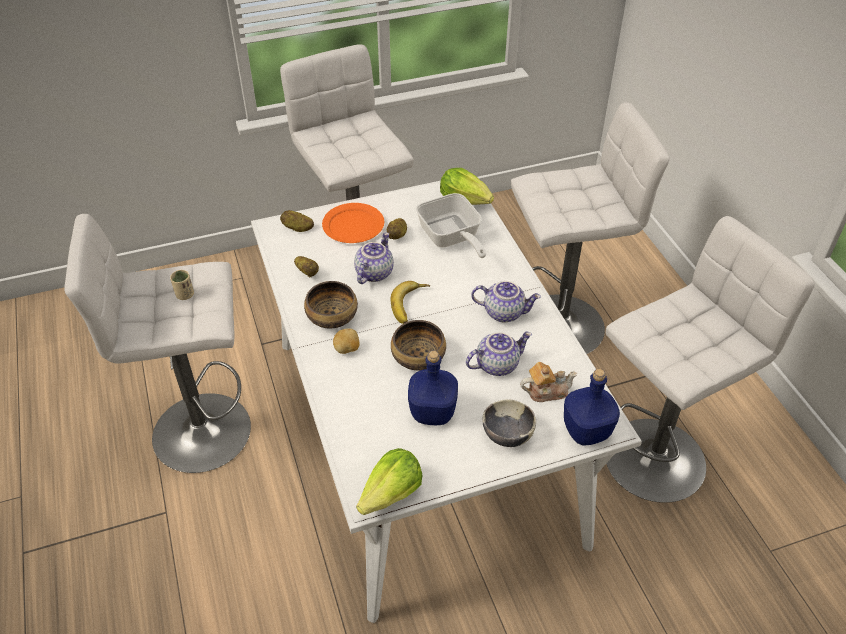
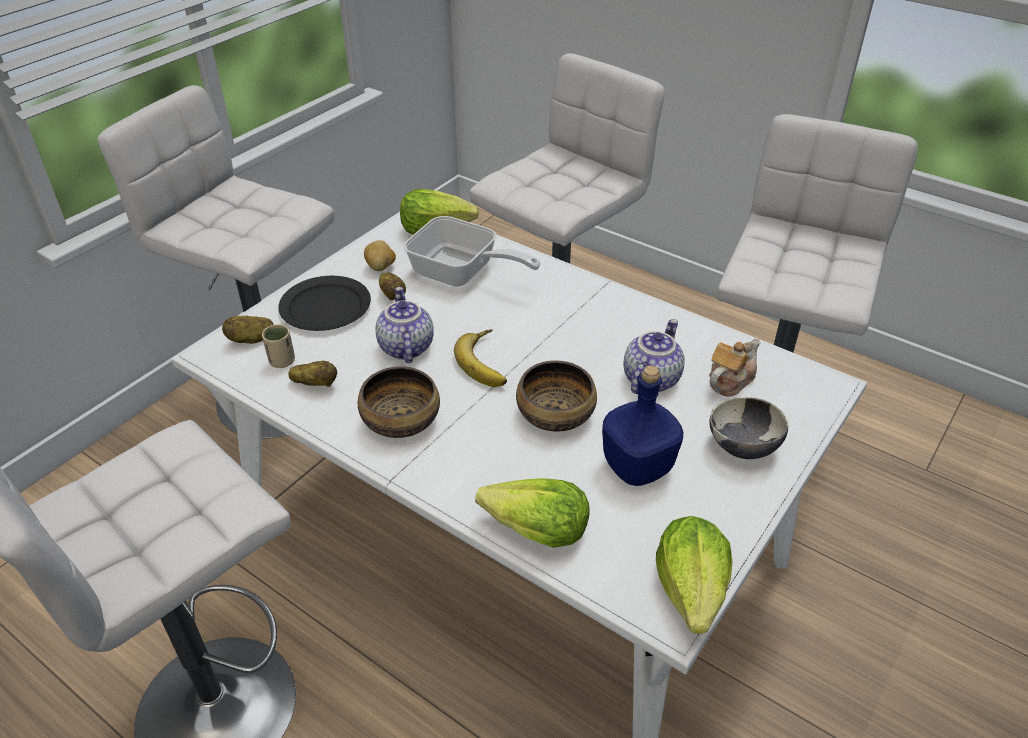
camera: 35 degrees left, 5 degrees down
(185, 295) = (163, 489): beige cup -> beige cup (282, 361)
(343, 416) = (536, 531): none -> lettuce
(347, 349) = (459, 449): potato -> potato (381, 267)
(354, 225) = (326, 307): orange plate -> black plate
(504, 312) = (600, 322): teapot -> none
(587, 431) = (811, 399): blue bottle -> none

